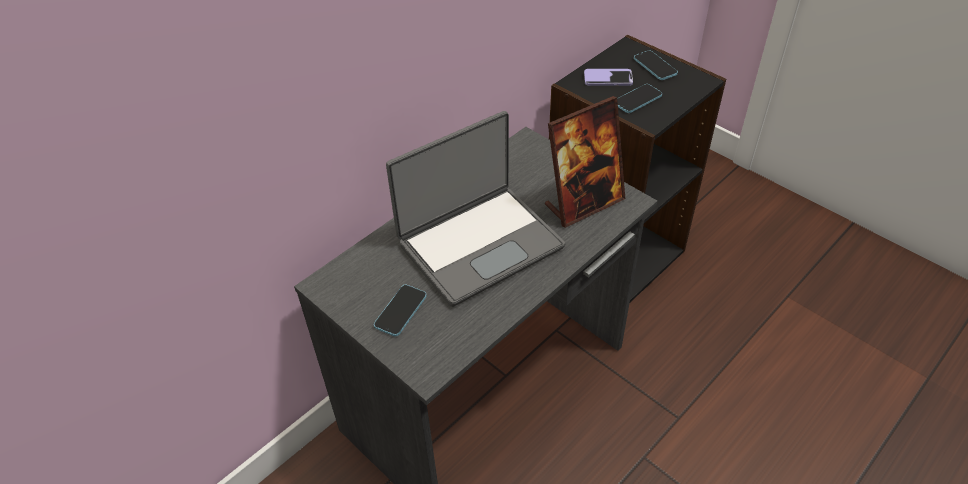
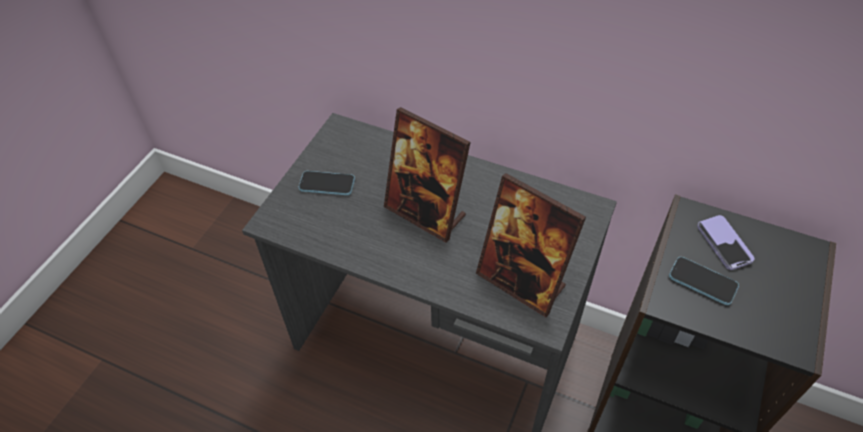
camera: 70 degrees right, 5 degrees up
(479, 244) = (425, 212): laptop -> picture frame
(655, 66) = (786, 286): phone -> none

